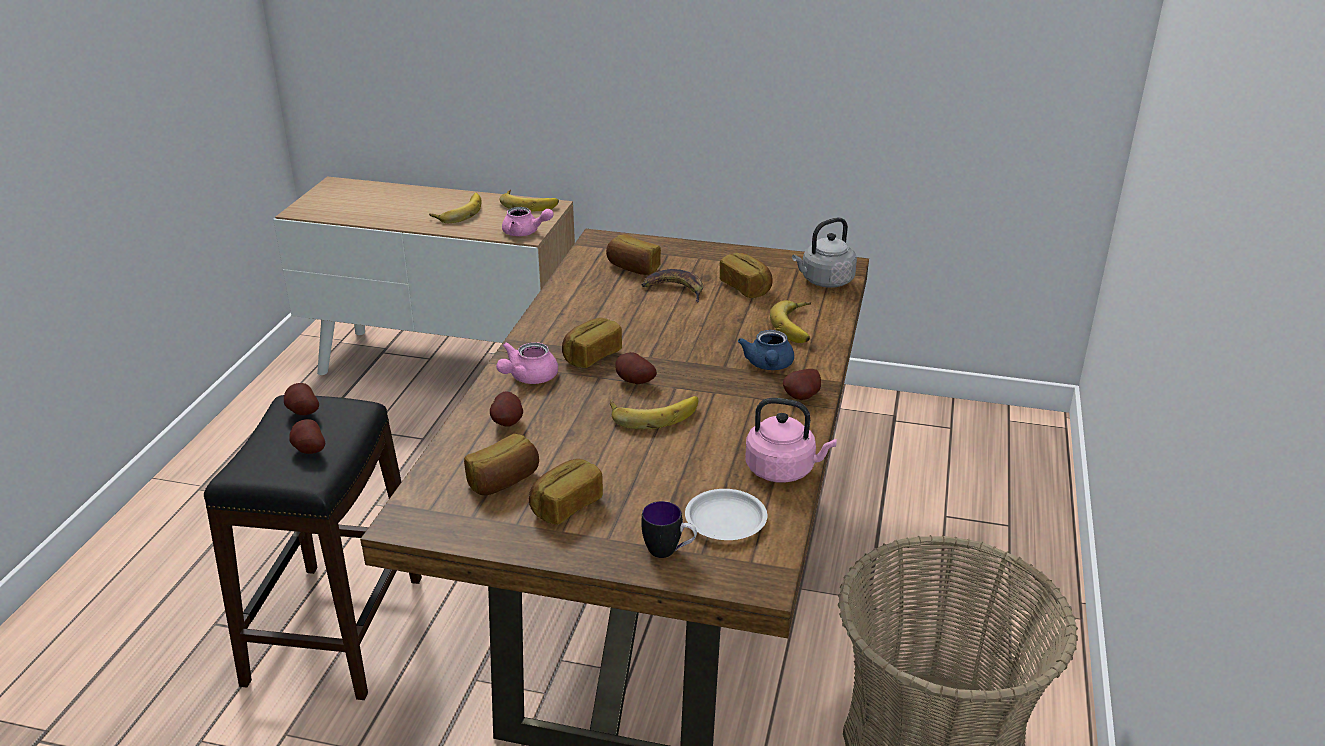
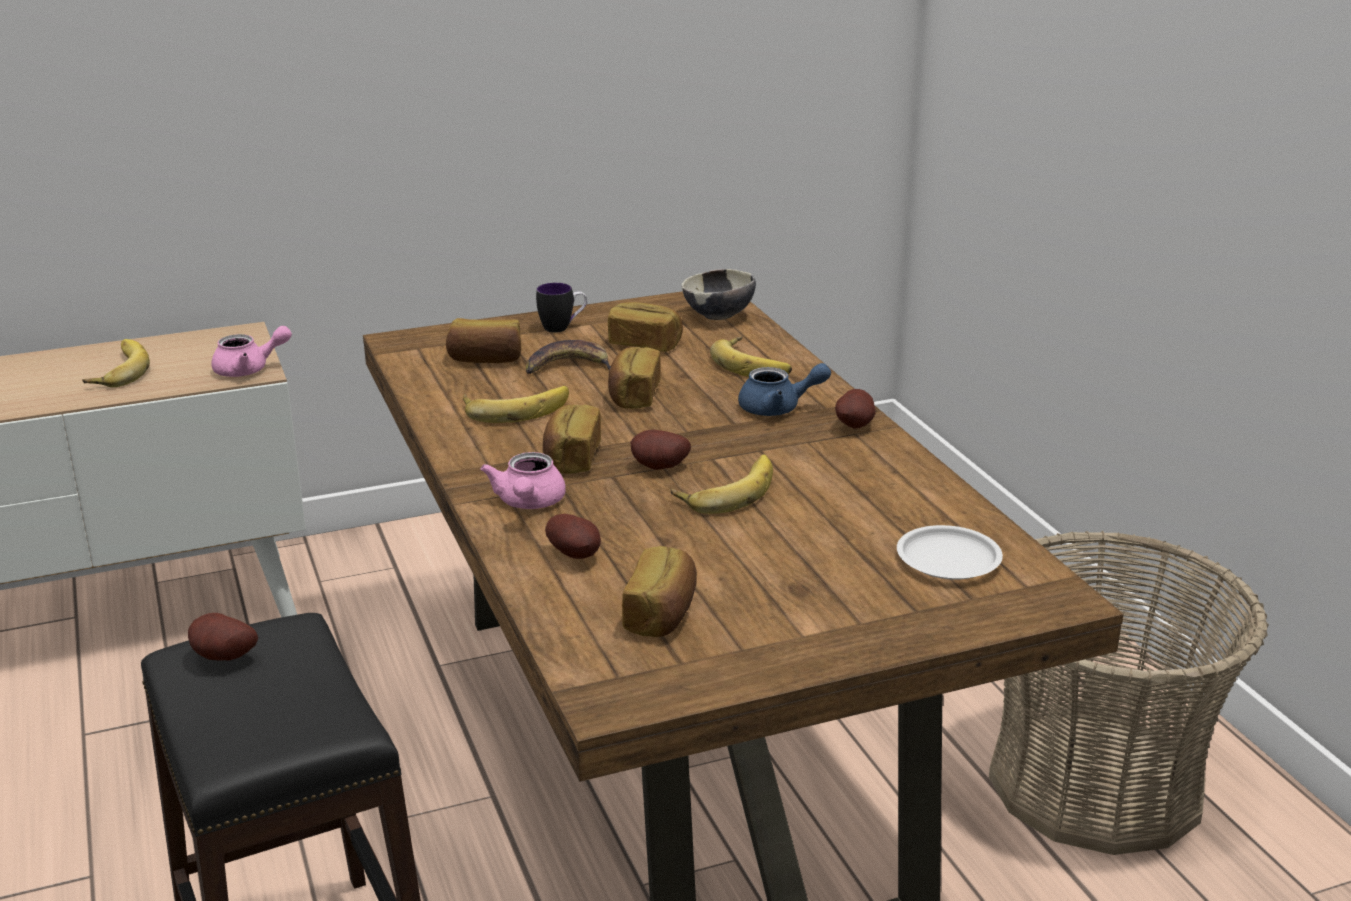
camera: 35 degrees left, 5 degrees down
(308, 450) = (294, 698): potato -> none
(529, 204) = (208, 337): banana -> banana (515, 407)
(565, 505) = (767, 610): bread -> bread (633, 396)
(669, 552) = (939, 610): mug -> mug (562, 327)
(768, 365) = (778, 408): blue teapot -> blue teapot turned 60 degrees counterclockwise
(783, 470) = (934, 496): pink kettle -> none
(824, 281) = (718, 316): grey kettle -> bowl

